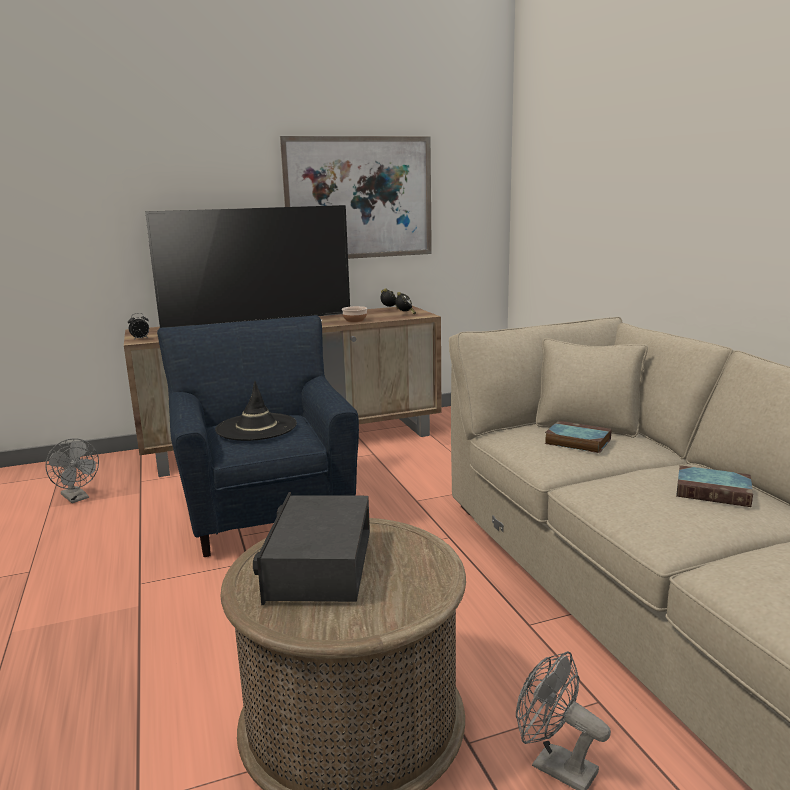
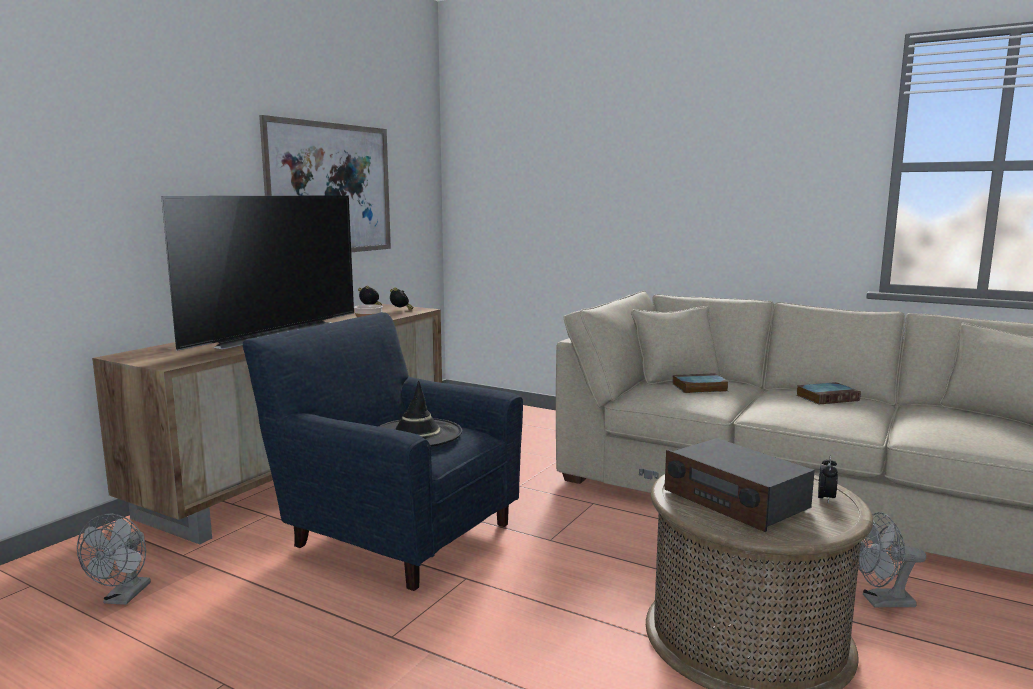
camera: 40 degrees left, 5 degrees down
(77, 498) = (124, 597): grey fan -> grey fan turned 90 degrees clockwise
(140, 339) = (164, 363): alarm clock -> alarm clock (826, 499)

